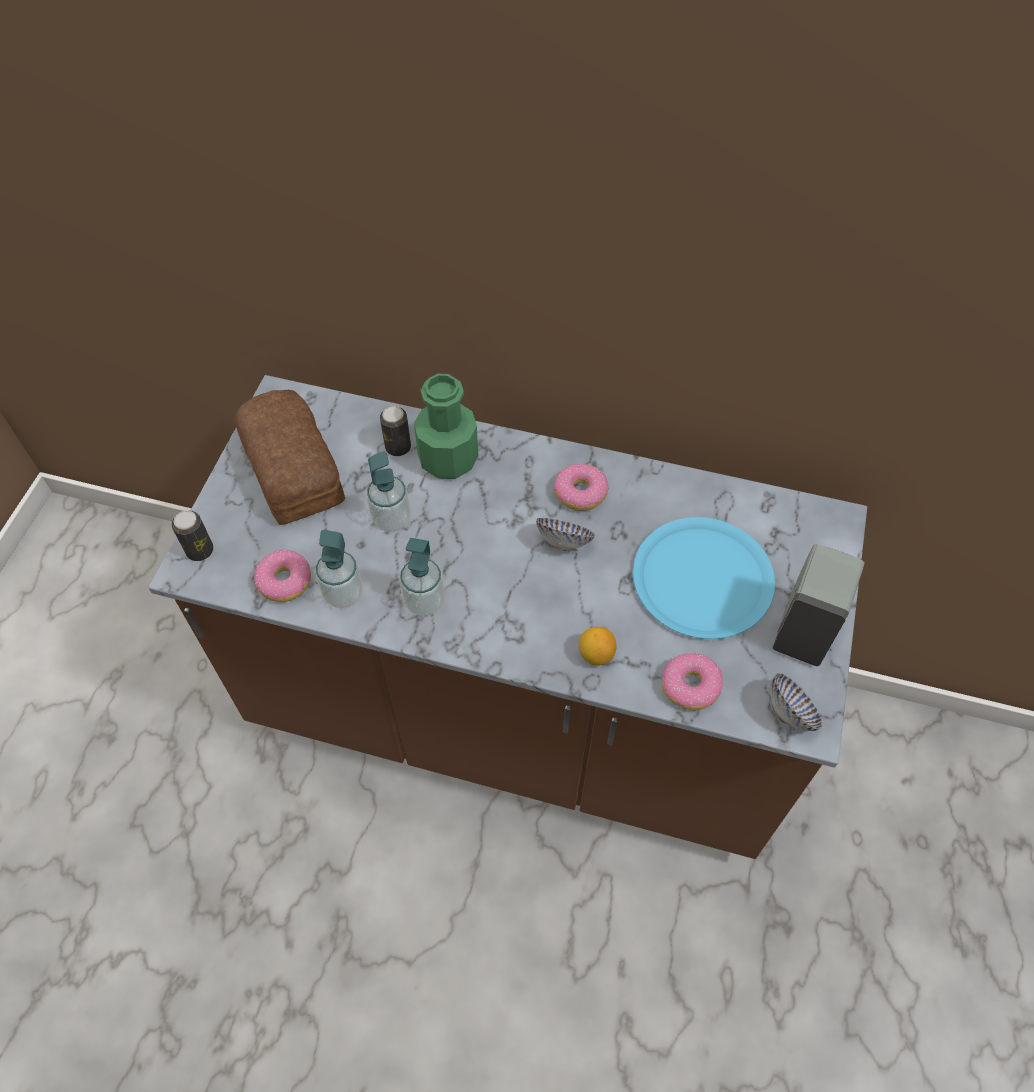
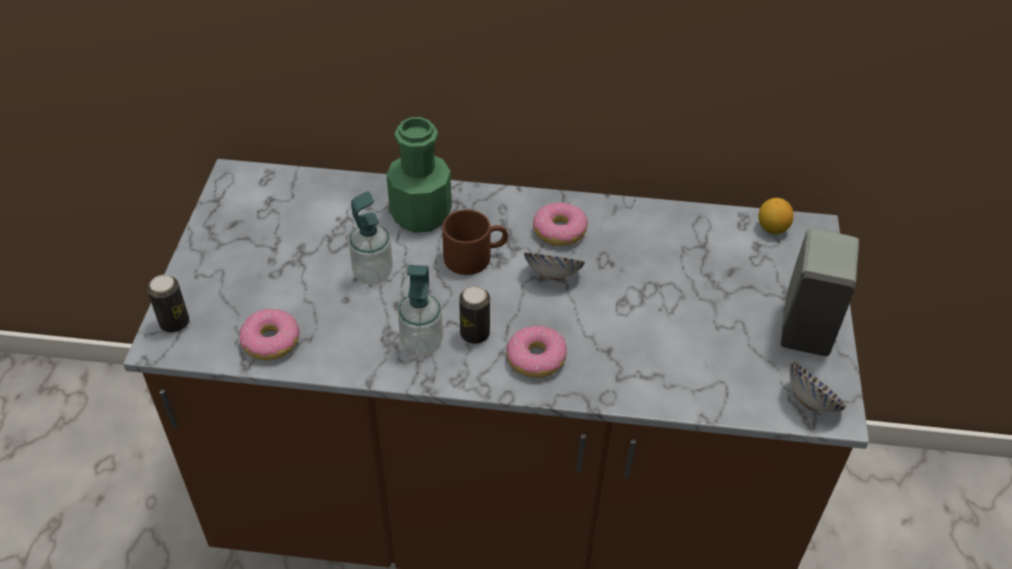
camera: 10 degrees left, 10 degrees down
(294, 467) = (262, 237): bread -> none
(343, 594) = (335, 346): soap dispenser -> none
(398, 447) = (367, 209): can -> can (475, 334)
(492, 511) = (475, 256): none -> brown mug
(596, 654) = (607, 372): lemon -> lemon (772, 228)
(690, 686) = (708, 389): donut -> donut (536, 358)
(702, 578) = (696, 293): blue plate -> none

